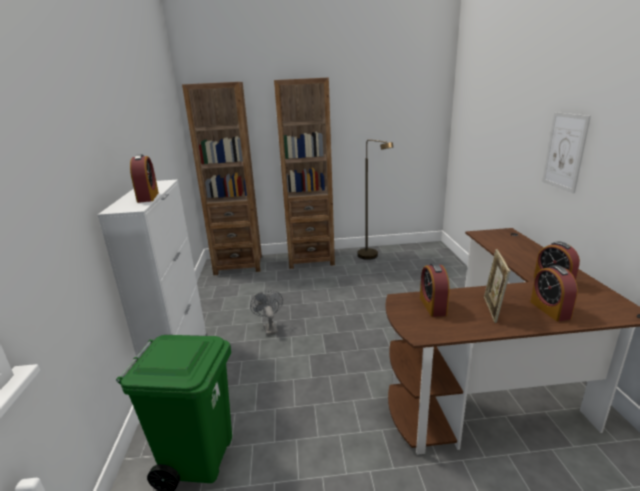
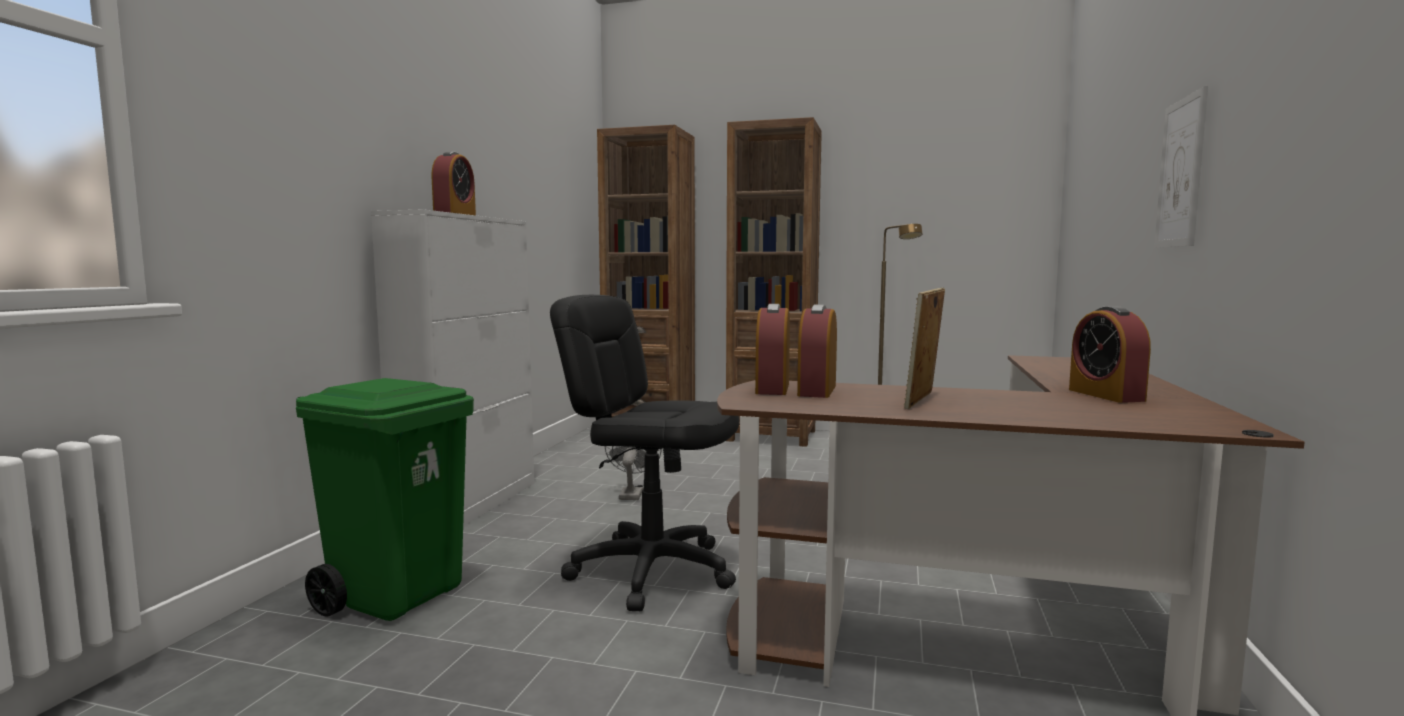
camera: 20 degrees right, 15 degrees down
(325, 391) = (652, 571): none -> black office chair
(550, 310) = (1044, 411): alarm clock -> alarm clock (772, 388)

